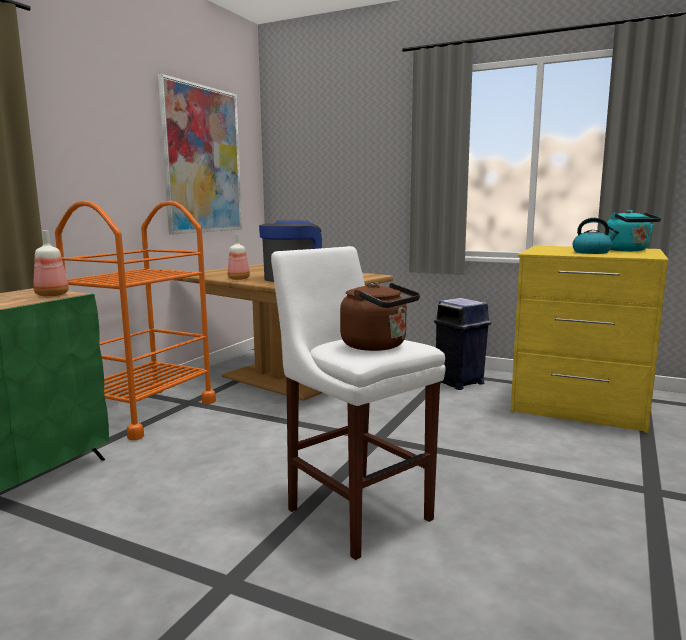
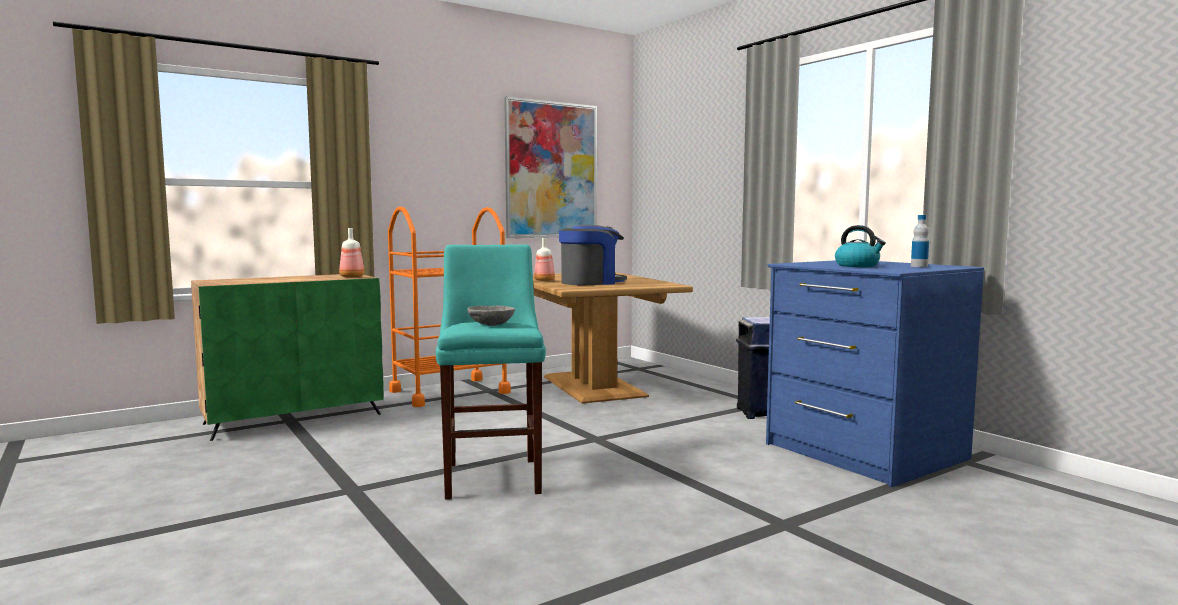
camera: 30 degrees right, 5 degrees down
(355, 511) = (493, 476): white stool -> turquoise stool
(378, 346) = (490, 325): brown kettle -> grey bowl
(579, 404) = (863, 452): yellow dresser -> blue dresser
(628, 250) = (919, 266): turquoise kettle -> bottle

